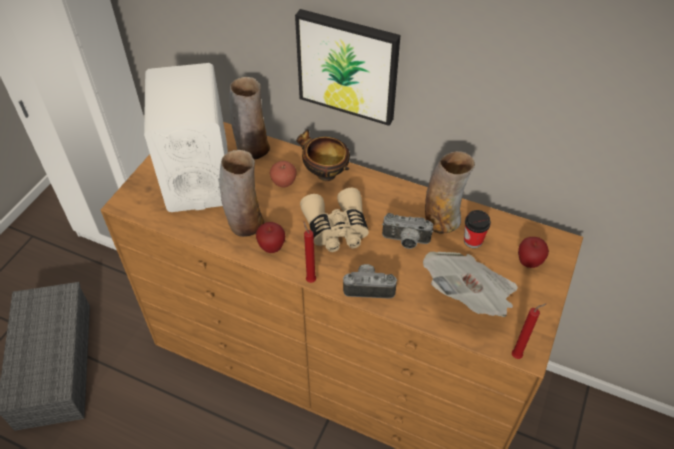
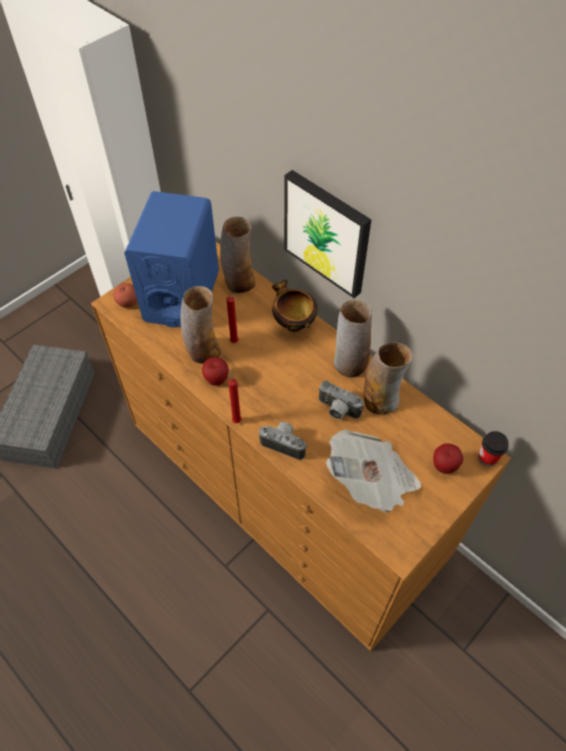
camera: 20 degrees right, 5 degrees up
(198, 177) = (182, 296): white speaker -> blue speaker
(284, 182) = (253, 322): apple -> apple (128, 303)
(336, 229) = (280, 379): beige binoculars -> none
(397, 196) = (349, 365): none -> vase
(473, 240) = (400, 429): cup -> cup (487, 457)
(518, 355) = (390, 551): red candle -> red candle (236, 342)

